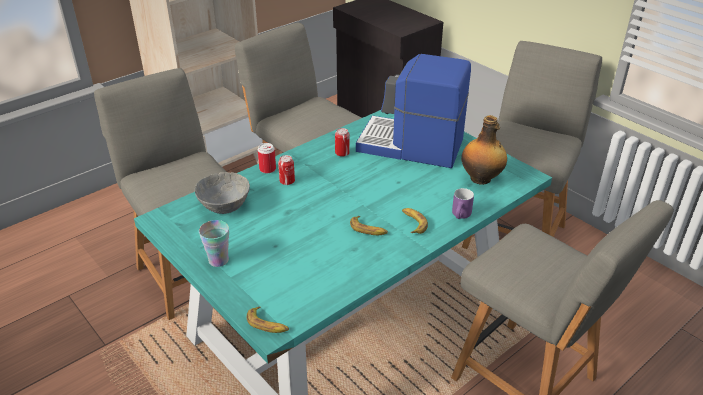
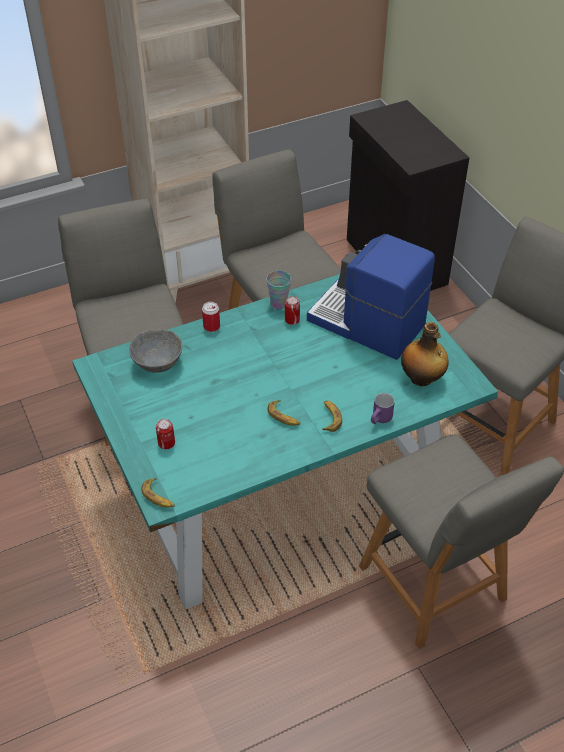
camera: 15 degrees right, 10 degrees up
(218, 260) = (135, 422): cup -> cup (278, 304)
(287, 181) = (225, 345): can -> can (166, 444)

